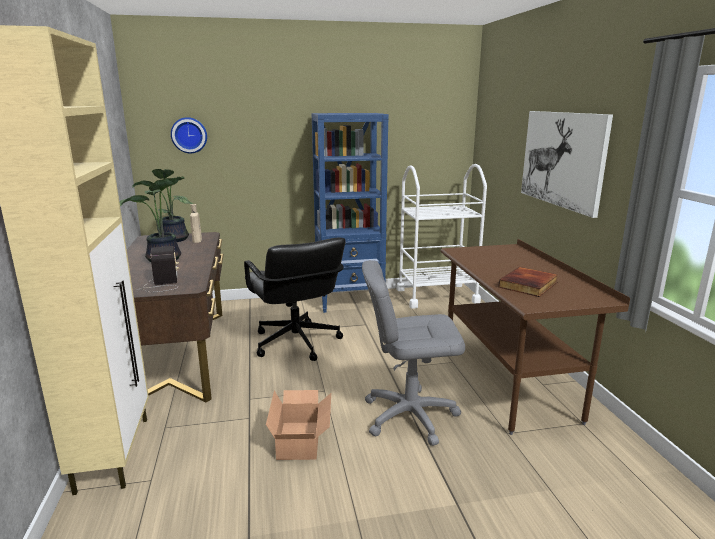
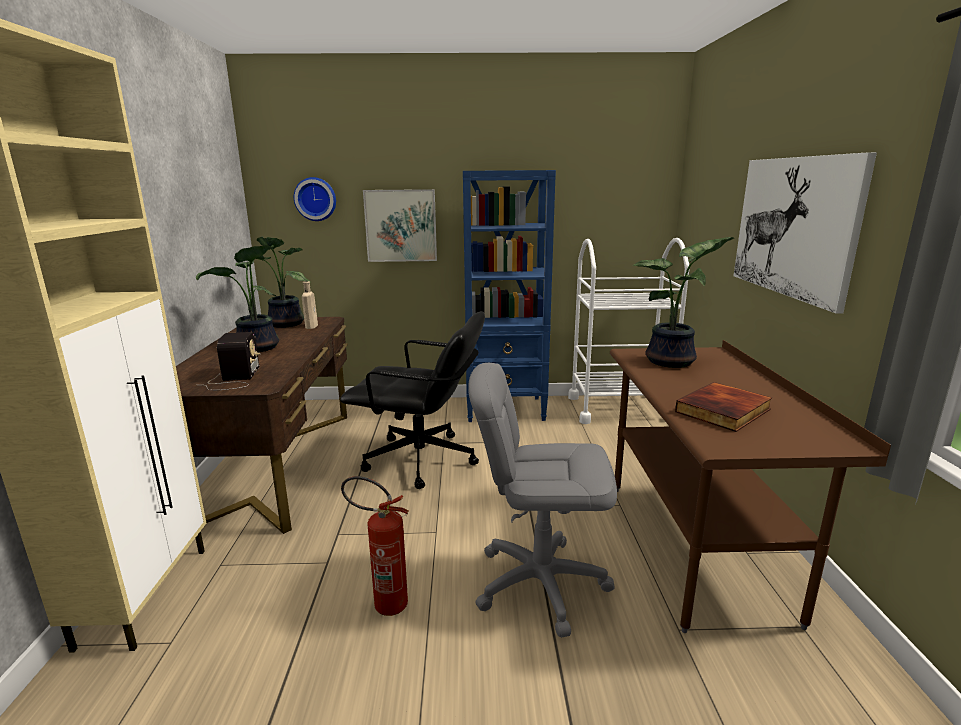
camera: 10 degrees right, 0 degrees up
(261, 156) = (401, 225): none -> picture
(296, 343) = (421, 460): black office chair -> black office chair turned 60 degrees counterclockwise
(301, 439) = (382, 603): cardboard box -> fire extinguisher
(487, 255) = (673, 362): none -> potted plant

